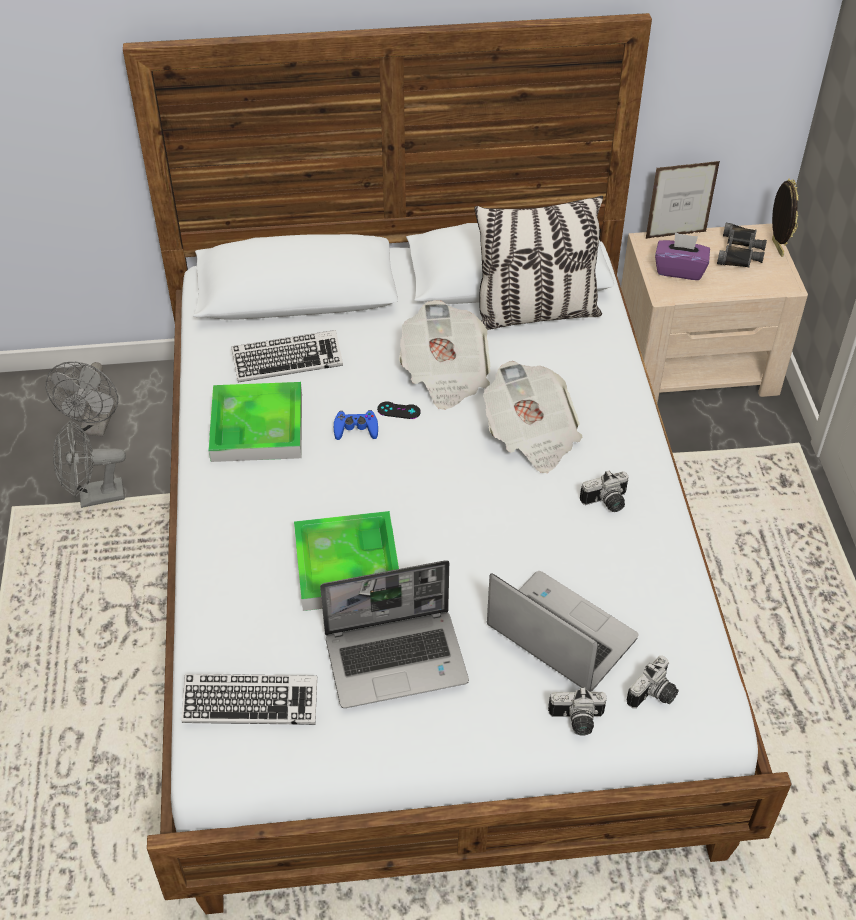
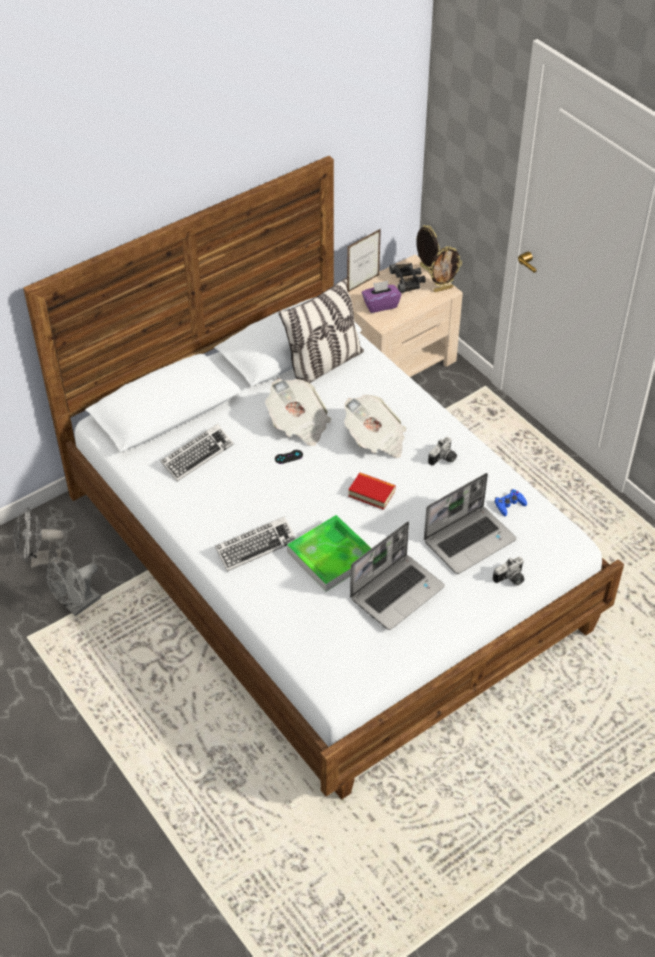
camera: 30 degrees left, 0 degrees up
(96, 426) = (41, 561): grey fan -> grey fan turned 105 degrees clockwise
(251, 703) = (336, 652): keyboard -> keyboard (256, 547)
(257, 427) = (212, 502): tray -> none
(356, 429) = (272, 478): blue game controller -> blue game controller (509, 504)
(469, 506) = (371, 493): none -> book
(559, 633) = (469, 540): laptop -> laptop turned 135 degrees clockwise
(654, 695) = (539, 548): camera -> none
(782, 280) = (443, 289): none -> picture frame

